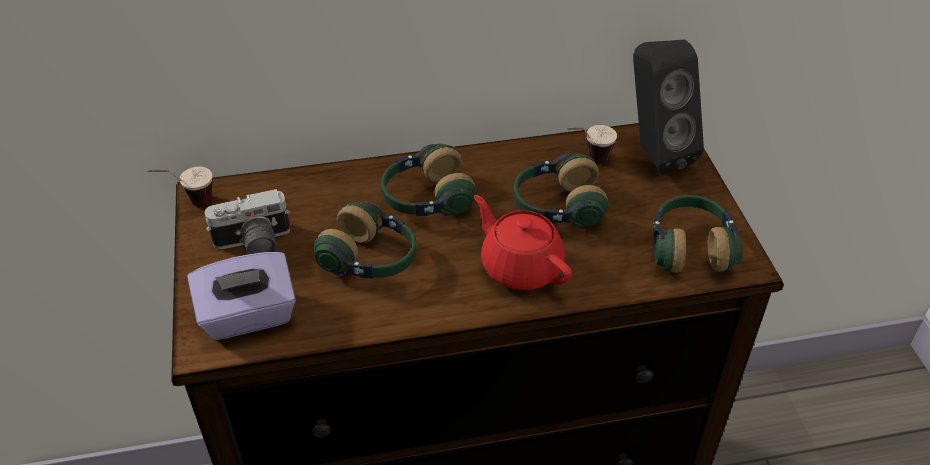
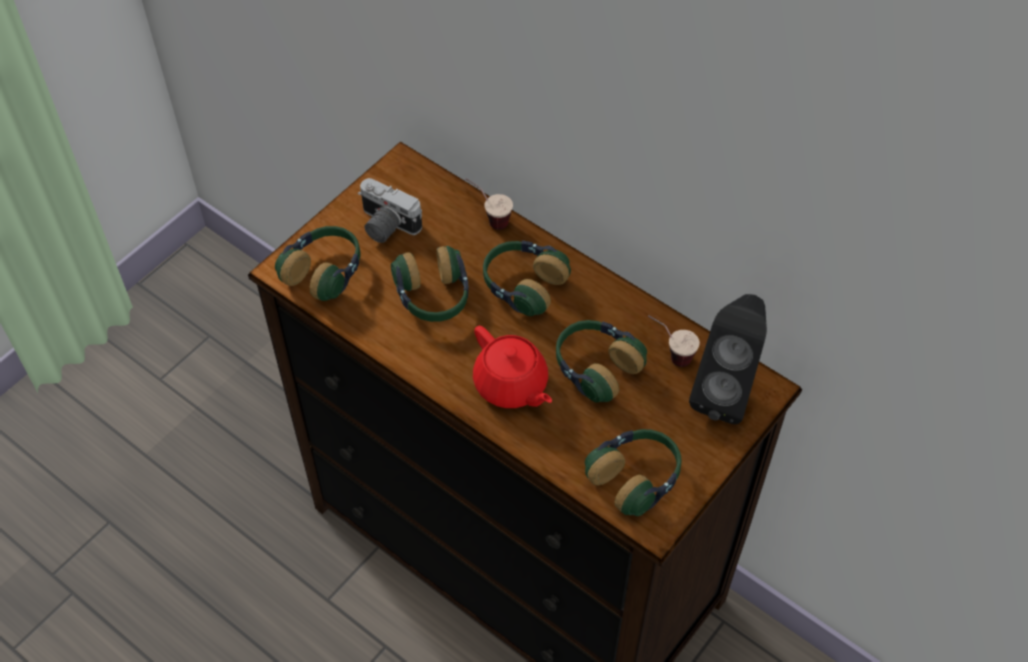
camera: 50 degrees right, 10 degrees up
(188, 203) = (387, 163): cup -> cup (488, 218)
(248, 316) = (325, 272): purple tissue box -> headphones
(520, 266) = (511, 385): red teapot -> red teapot turned 135 degrees clockwise

